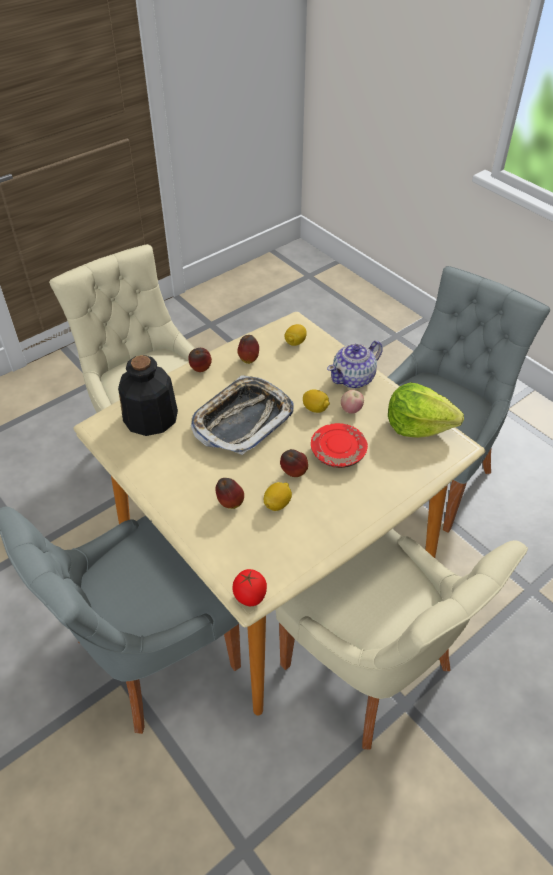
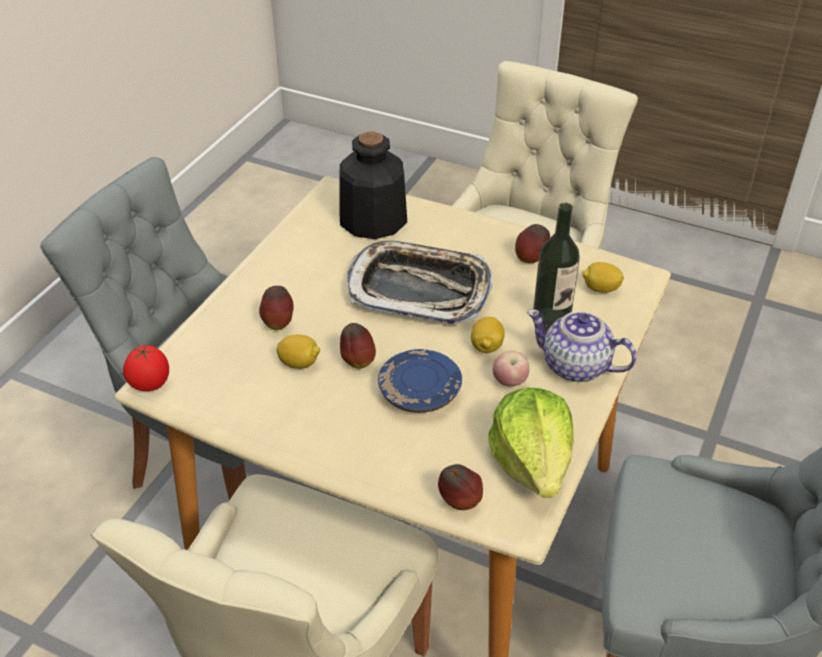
camera: 65 degrees right, 5 degrees down
(200, 370) = (479, 228): apple -> apple (459, 503)
(309, 373) = (551, 320): none -> bottle
(338, 452) = (420, 392): red plate -> blue plate

